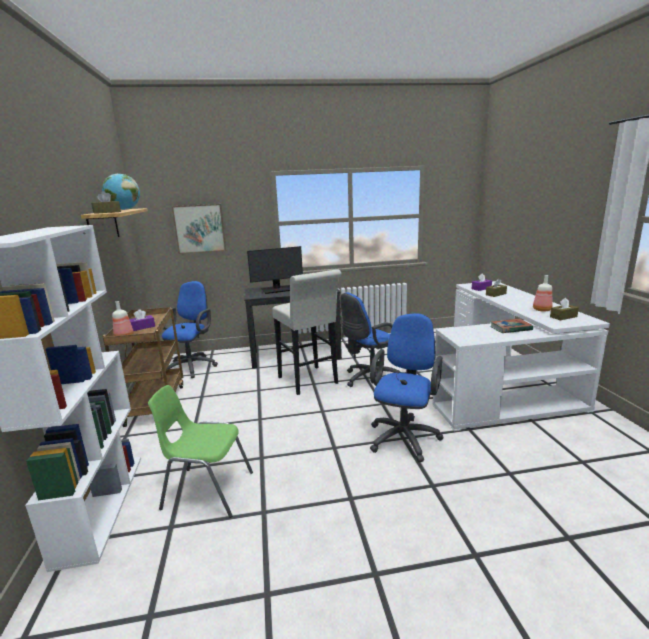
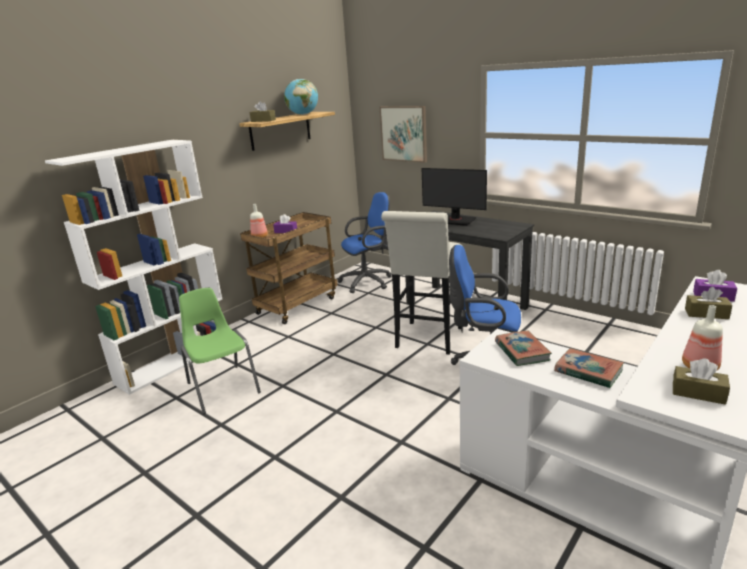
camera: 50 degrees right, 5 degrees up
(405, 436) = (405, 441): blue office chair -> none
(471, 332) = (522, 351): none -> book

